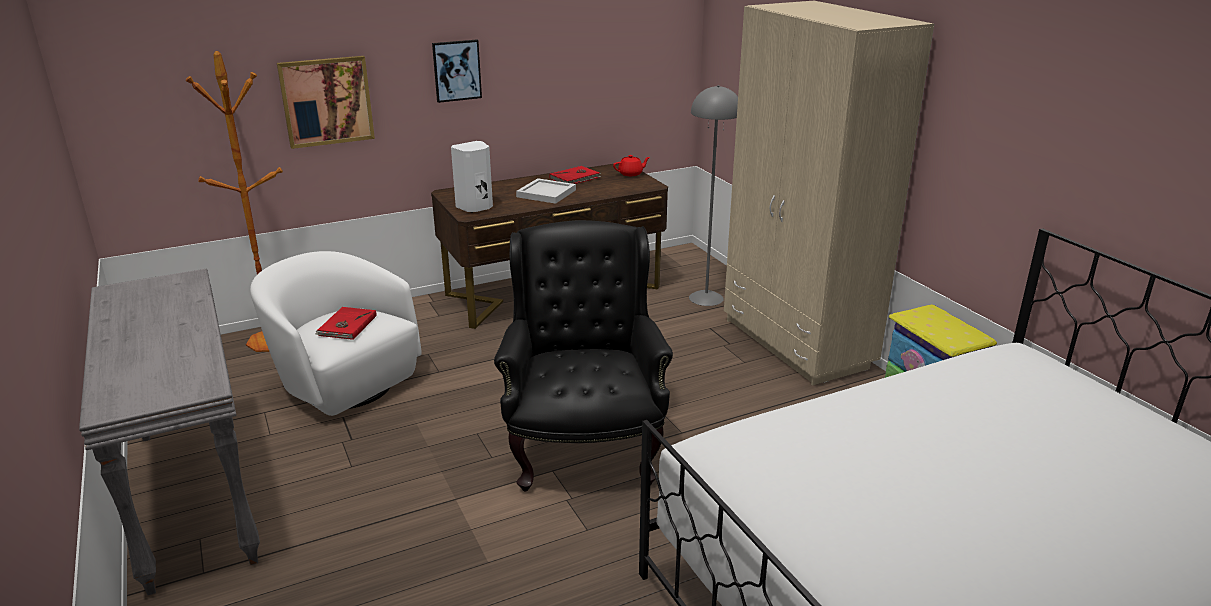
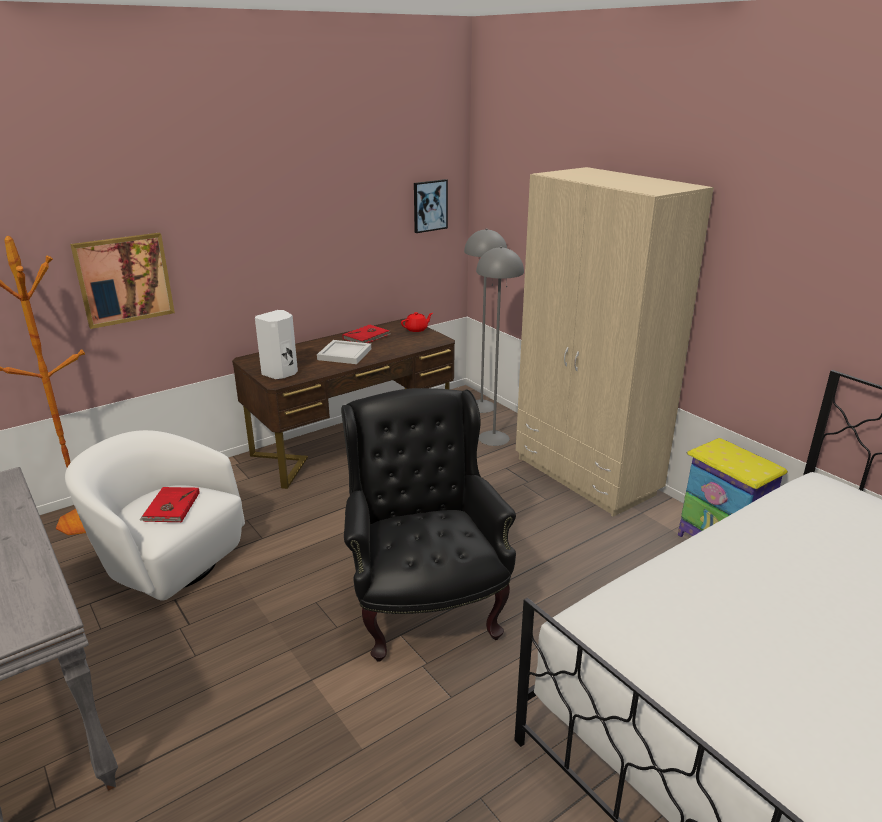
camera: 10 degrees left, 0 degrees up
(456, 70) = (251, 242): picture -> picture (430, 205)
(702, 265) = (481, 406): none -> grey floor lamp

